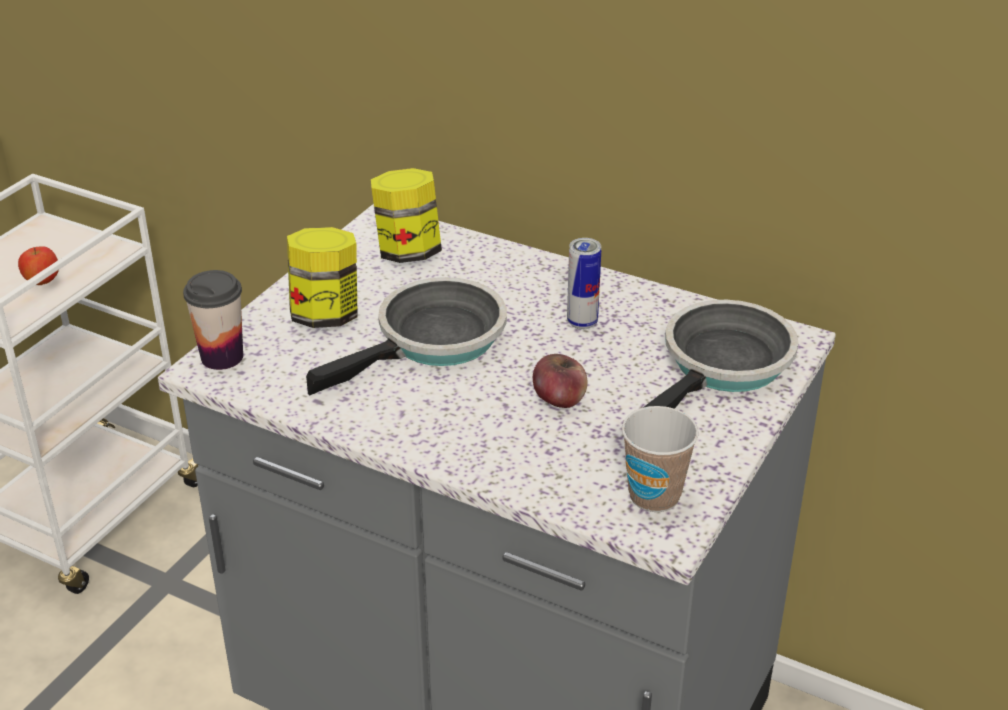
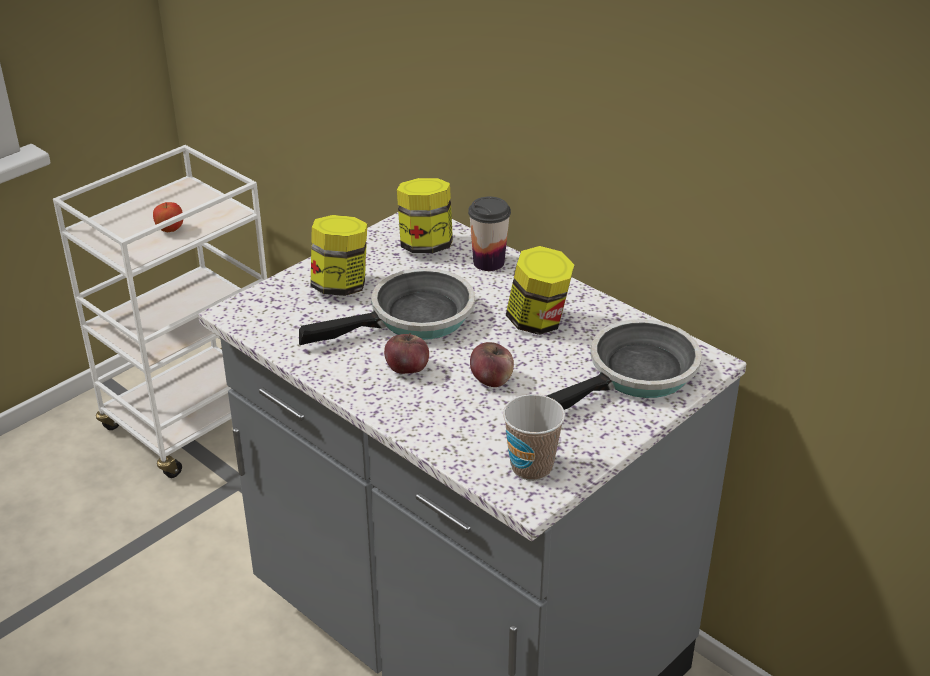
camera: 15 degrees right, 0 degrees up
(222, 357) = (250, 306): cup -> cup (488, 262)
(452, 403) = (407, 369): none -> apple
(582, 323) = (538, 322): can -> jar

